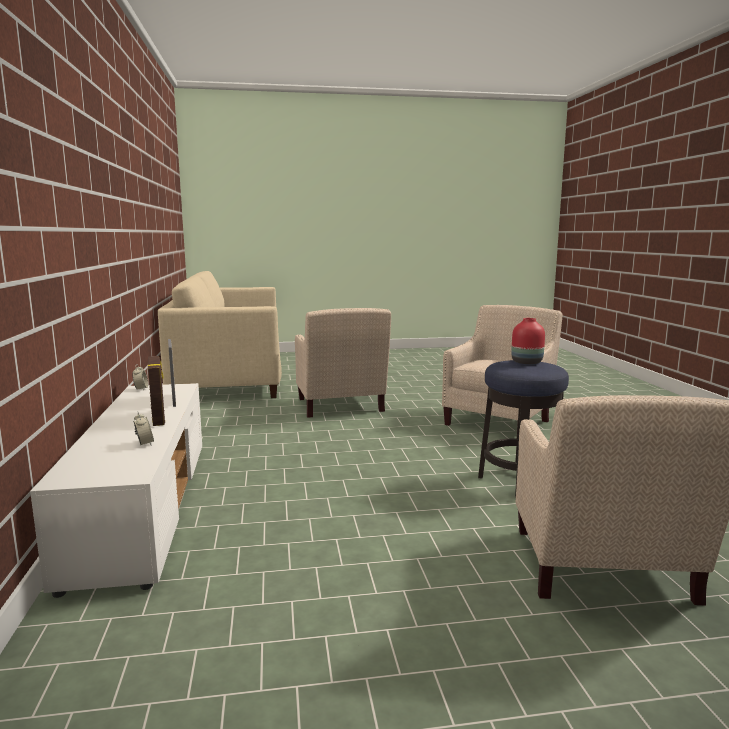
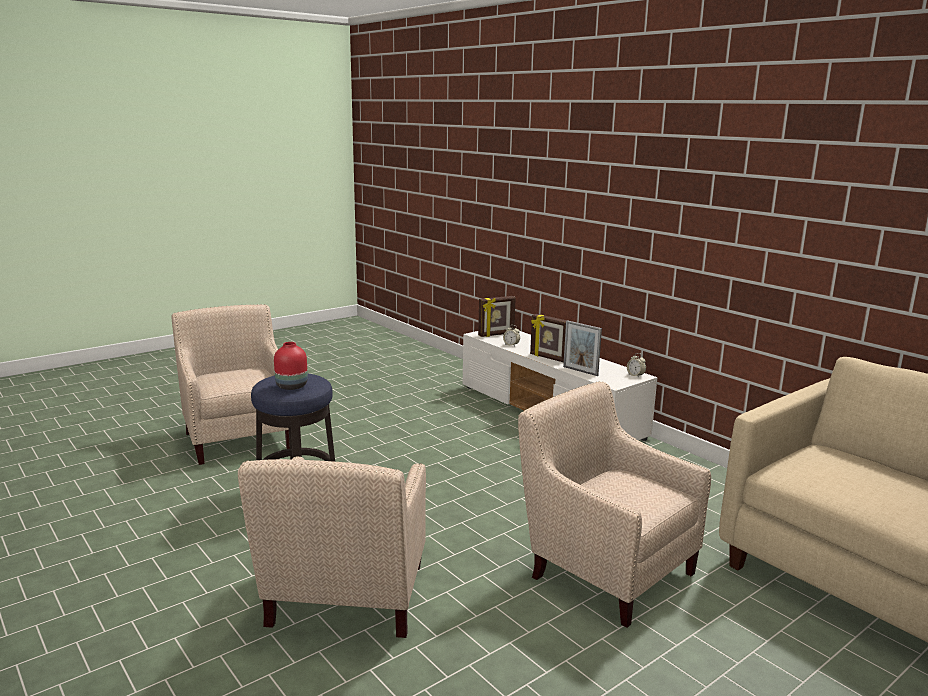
camera: 150 degrees right, 5 degrees up
(108, 468) = (496, 334): none -> picture frame

